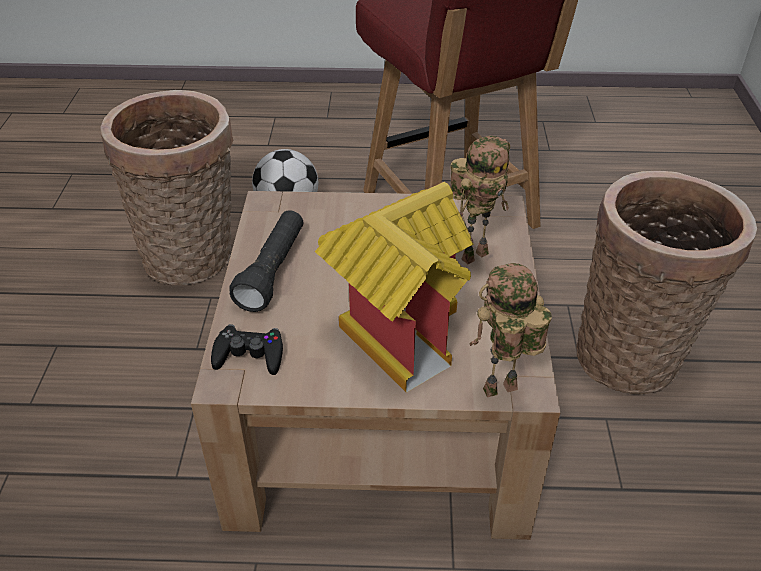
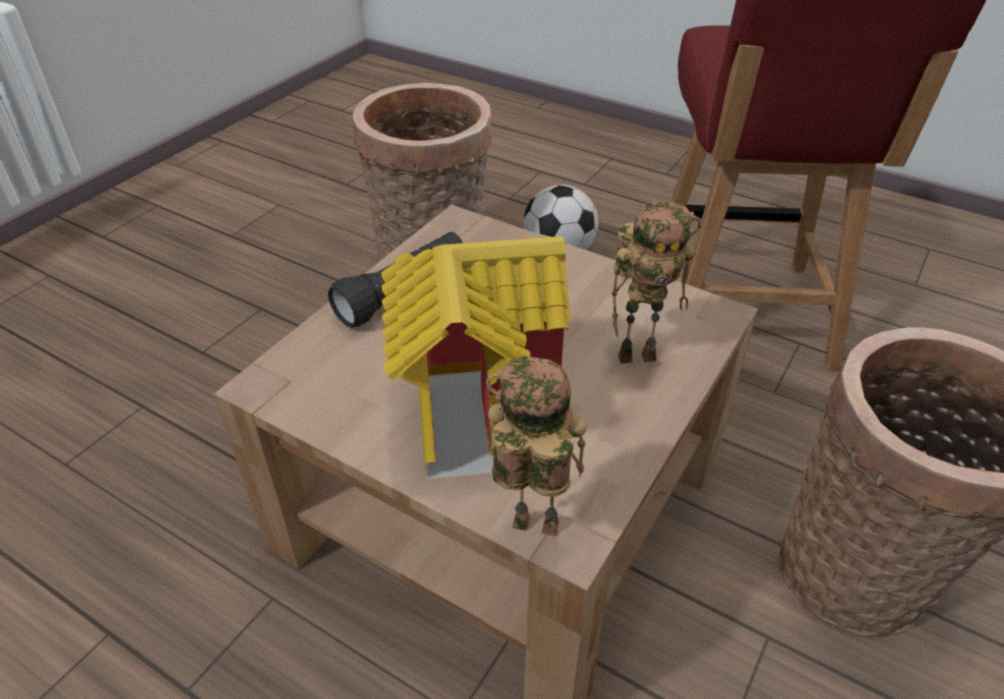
camera: 30 degrees right, 0 degrees up
(249, 355) = (306, 369): black game controller -> none

